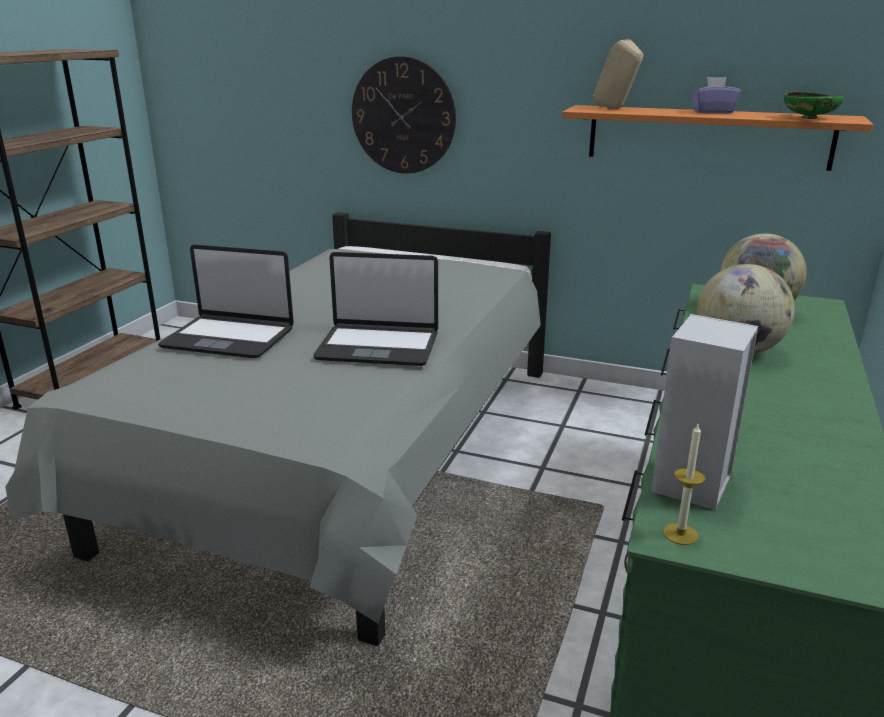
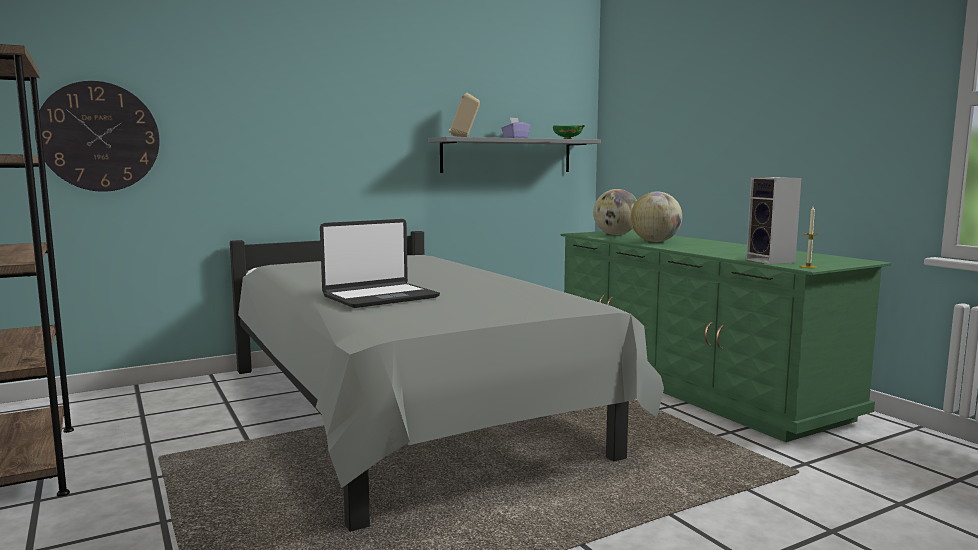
camera: 50 degrees left, 15 degrees down
(378, 346) = (482, 281): laptop -> none
(403, 116) = (294, 149): wall clock -> wall clock (99, 136)
(707, 137) = (507, 156): orange shelf -> grey shelf

